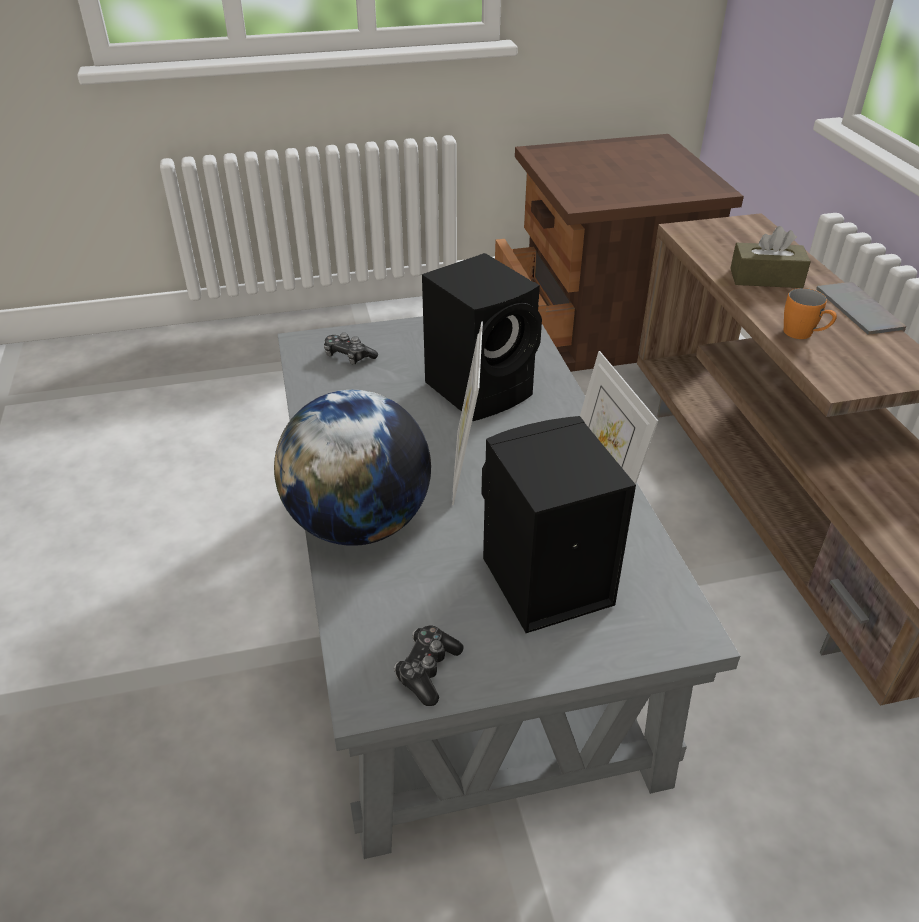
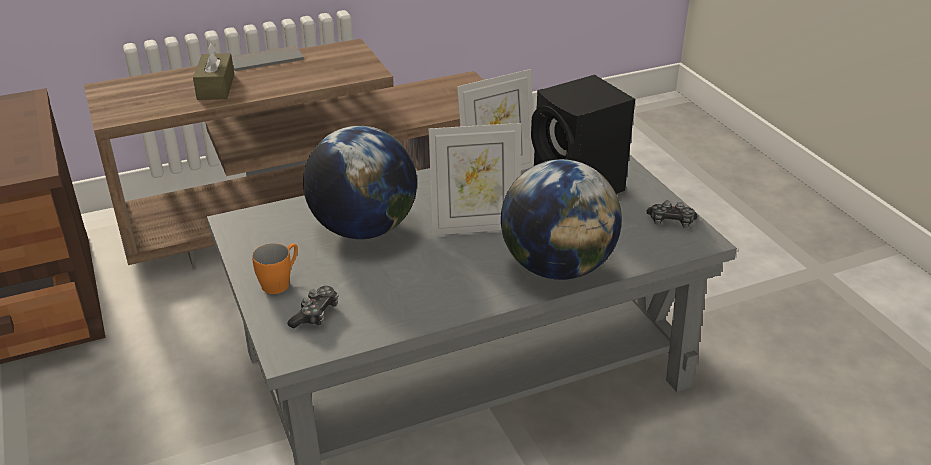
camera: 100 degrees left, 5 degrees down
(482, 389) = (363, 229): black speaker -> globe
(804, 335) = (306, 78): orange mug -> orange mug (280, 282)

